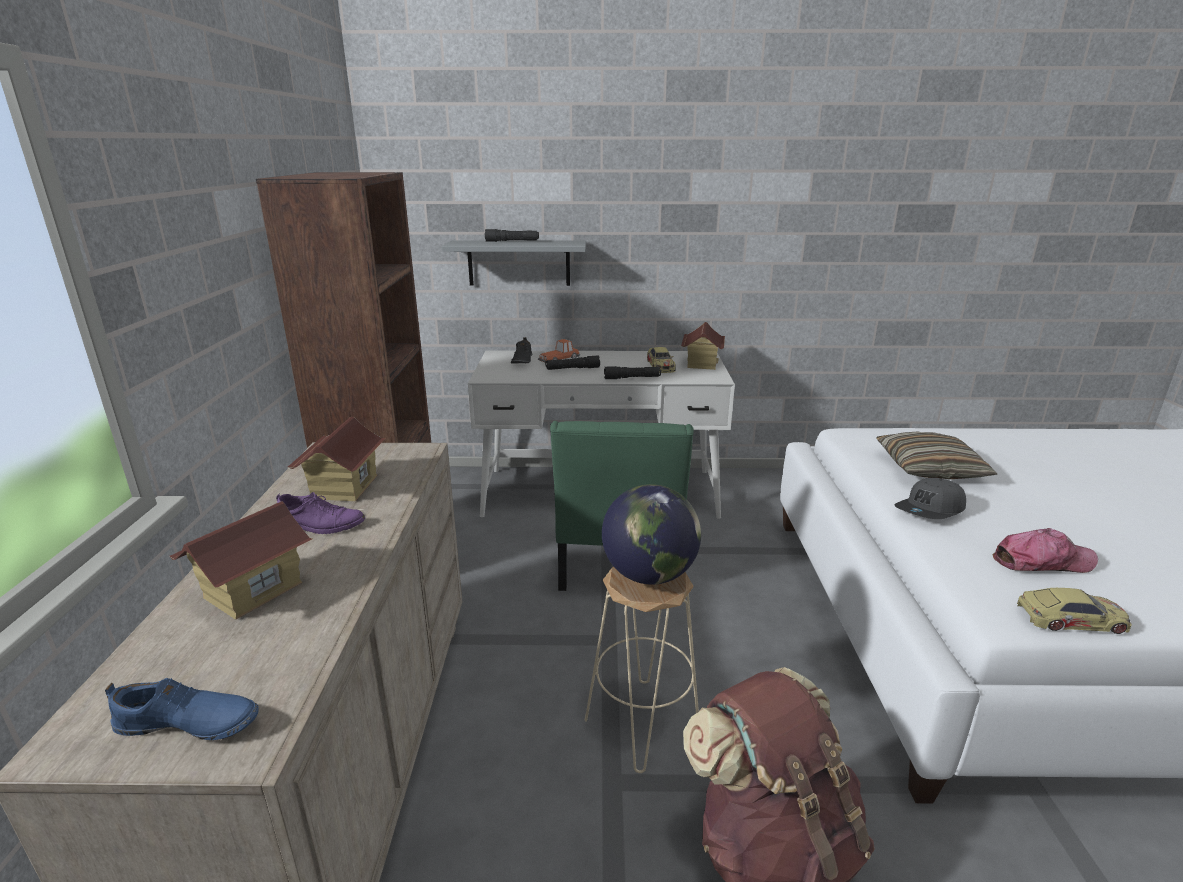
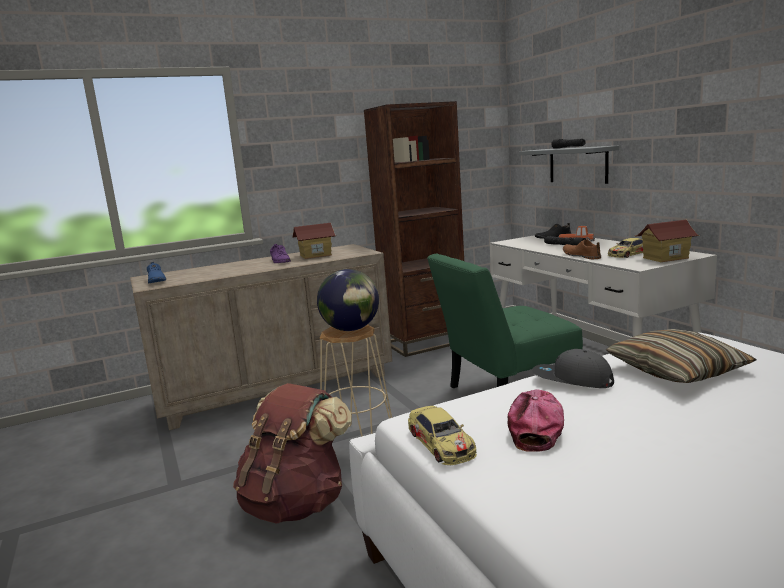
camera: 65 degrees right, 10 degrees down
(253, 590) = (228, 268): toy house -> none
(632, 378) = (581, 255): black flashlight -> brown shoe
(1042, 561) = (536, 427): cap -> cap turned 135 degrees counterclockwise

